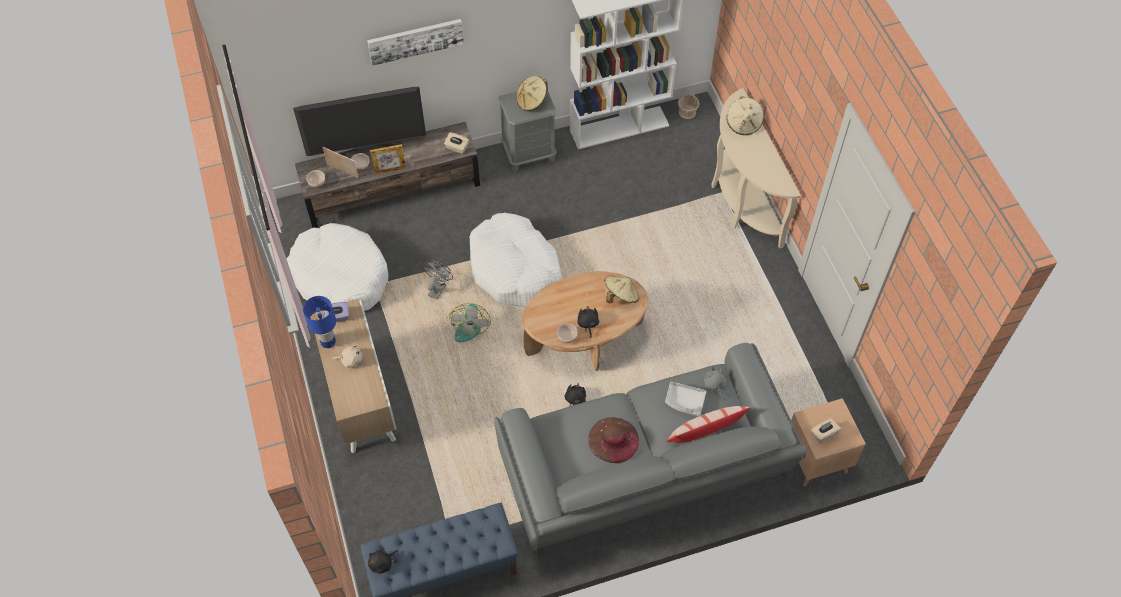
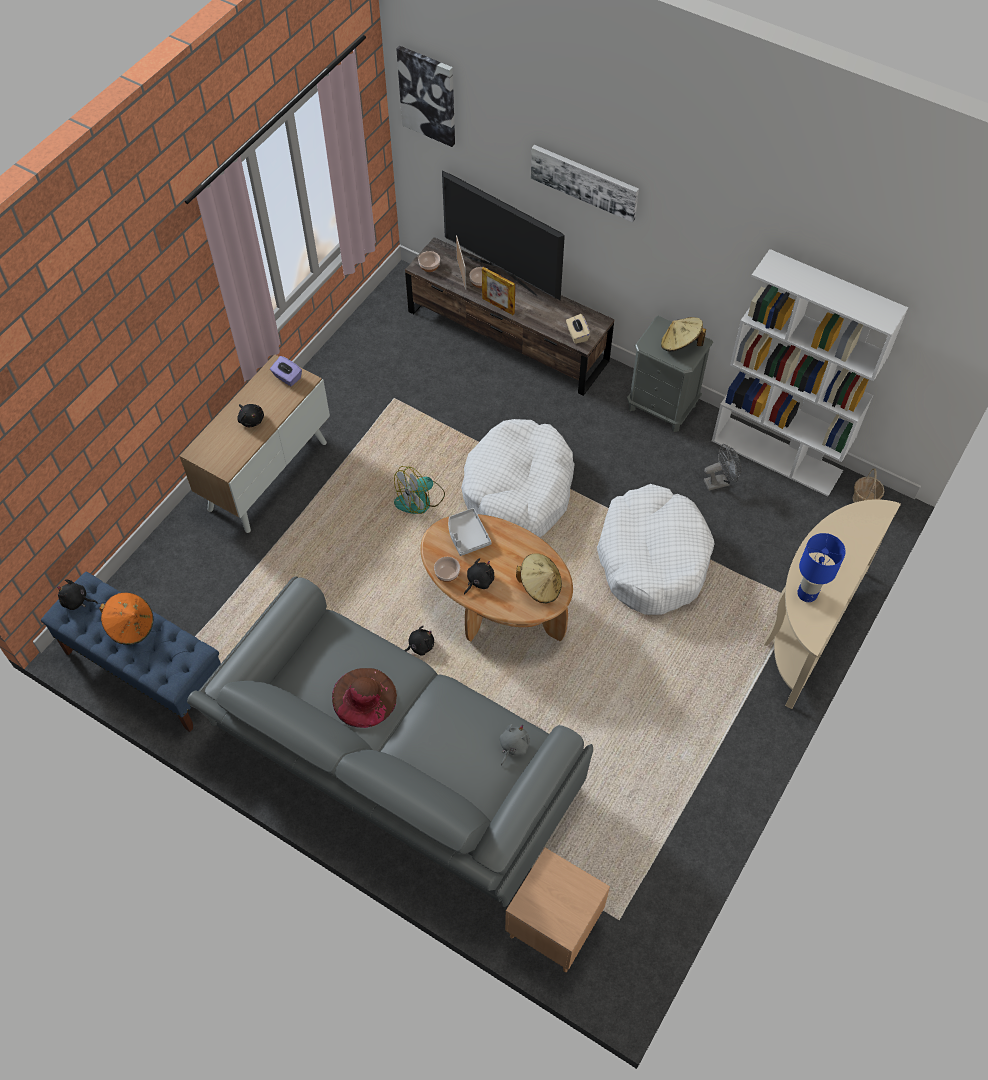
camera: 50 degrees right, 0 degrees up
(263, 60) = (428, 95): none -> picture
(328, 342) = (254, 390): blue table lamp -> blue table lamp (806, 594)
(340, 276) = (378, 368): white dog bed -> white dog bed (652, 558)
(350, 360) = (251, 419): beige plush toy -> black plush toy
(435, 541) = (131, 626): none -> orange hat
(438, 288) = (437, 447): grey fan -> grey fan (720, 482)
(685, 401) = (466, 731): grey tray -> grey tray (467, 536)
(705, 432) = (448, 776): pillow -> none
(743, 124) = (852, 537): beige hat -> none
(823, 434) = (544, 897): beige tissue box -> none

